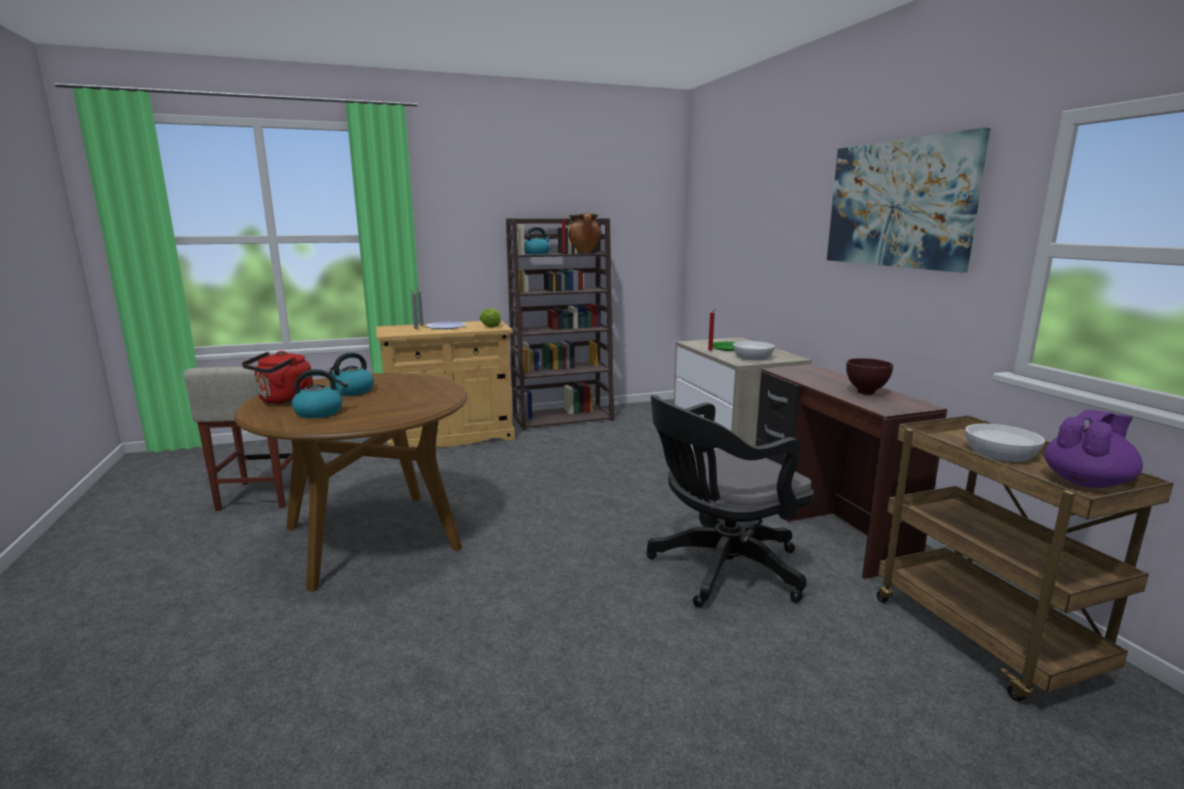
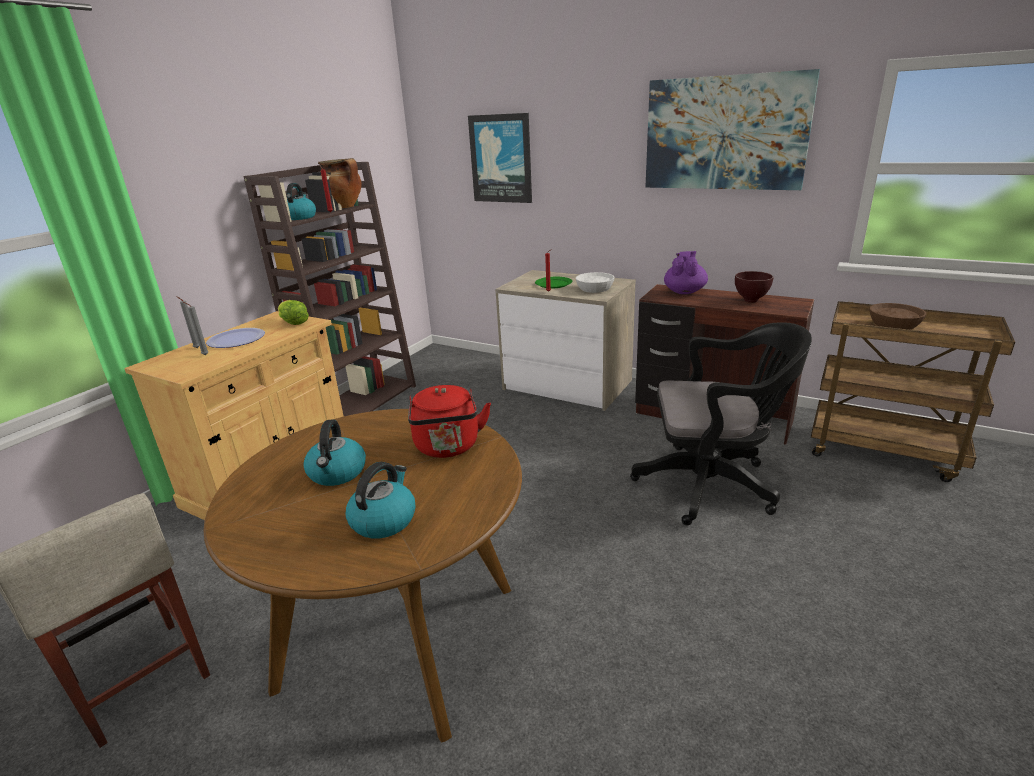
camera: 40 degrees left, 10 degrees up
(284, 401) = (281, 529): red kettle -> red kettle (448, 448)
(720, 570) = (712, 485): black office chair -> black office chair turned 105 degrees counterclockwise
(735, 227) = (501, 159): none -> picture
(1001, 454) = (894, 325): white bowl -> brown bowl
(1087, 482) = (961, 330): purple teapot -> purple teapot (684, 292)

